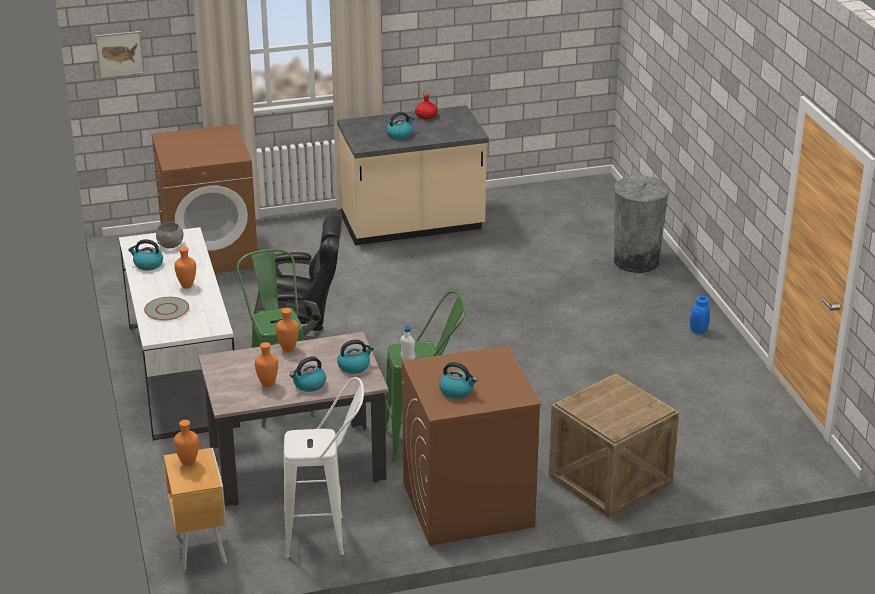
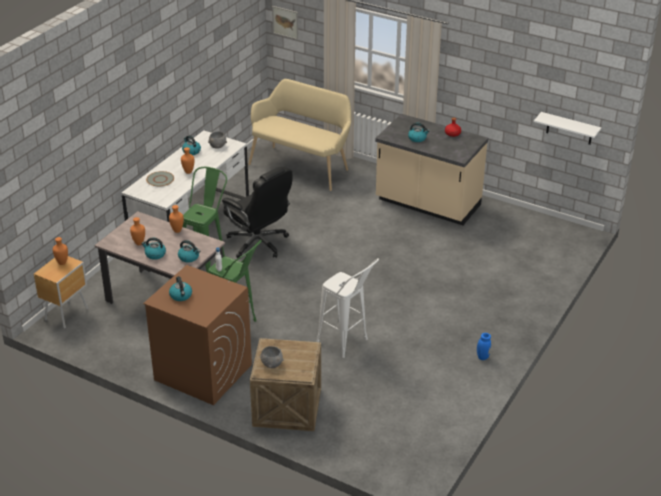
camera: 45 degrees right, 5 degrees up
(210, 253) = (302, 166): brown washing machine -> beige bench
(327, 536) = (121, 344): white stool -> white stool (348, 344)
(558, 56) = (569, 129): none -> white shelf
(610, 418) = (272, 363): none -> grey bowl
(636, 261) = (520, 294): grey trash can -> none

